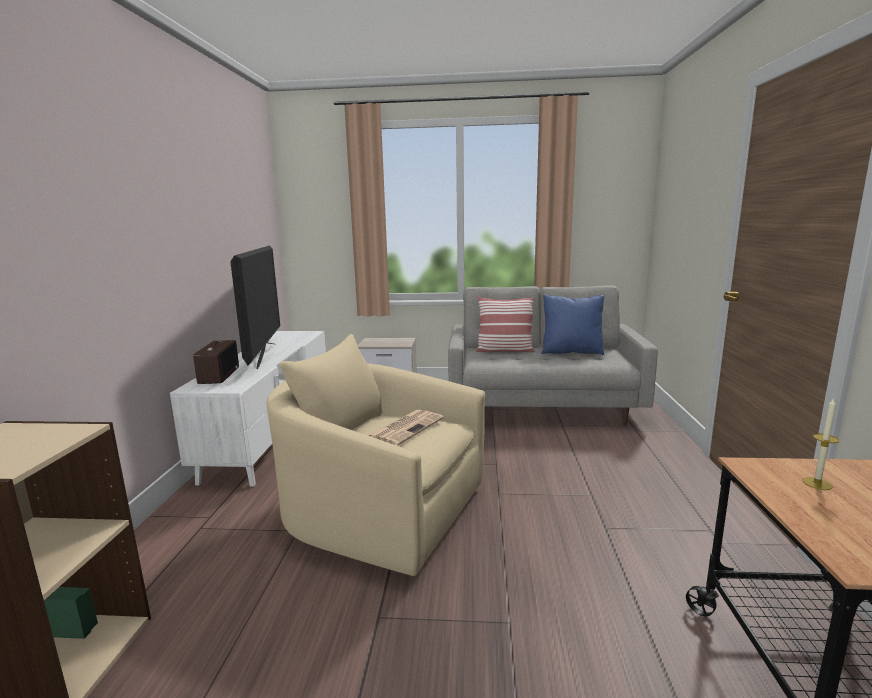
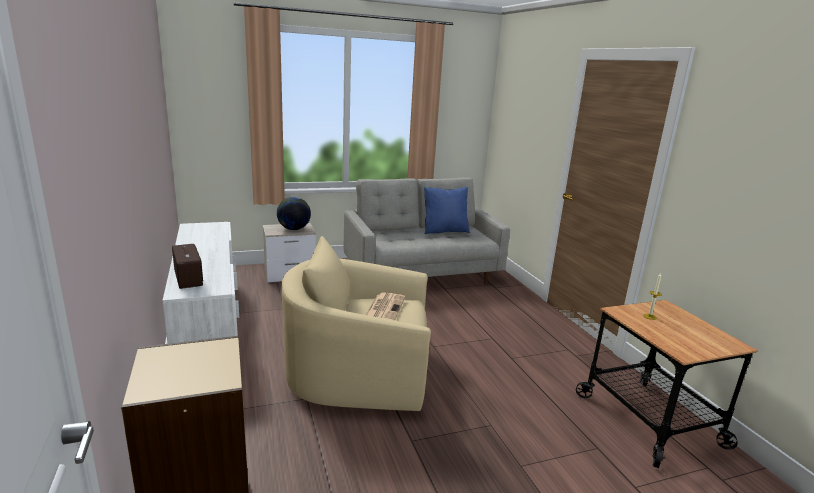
camera: 25 degrees left, 5 degrees up
(265, 355) = (206, 253): television -> none
(391, 342) = (293, 229): none -> globe
(504, 350) = (394, 232): pillow -> none

